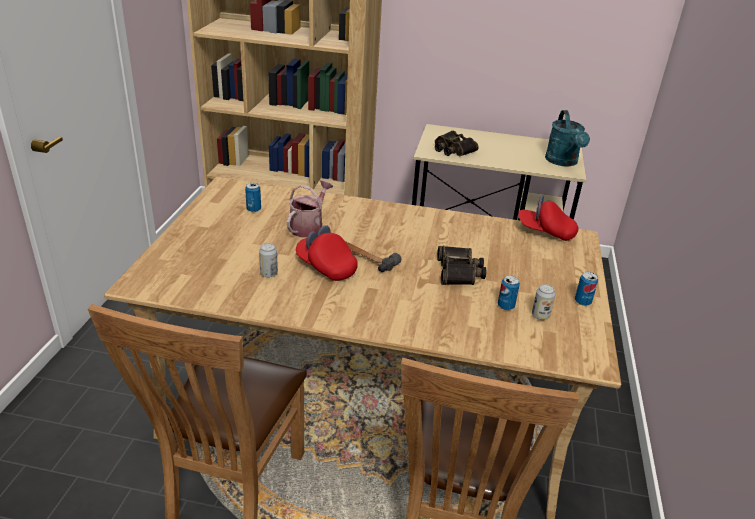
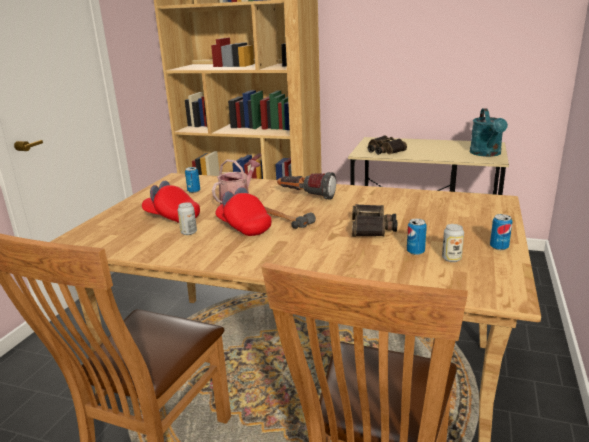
camera: 10 degrees right, 10 degrees down
(382, 223) = (306, 196): none -> flashlight
(545, 232) = (464, 197): red cap -> red cap (172, 217)

